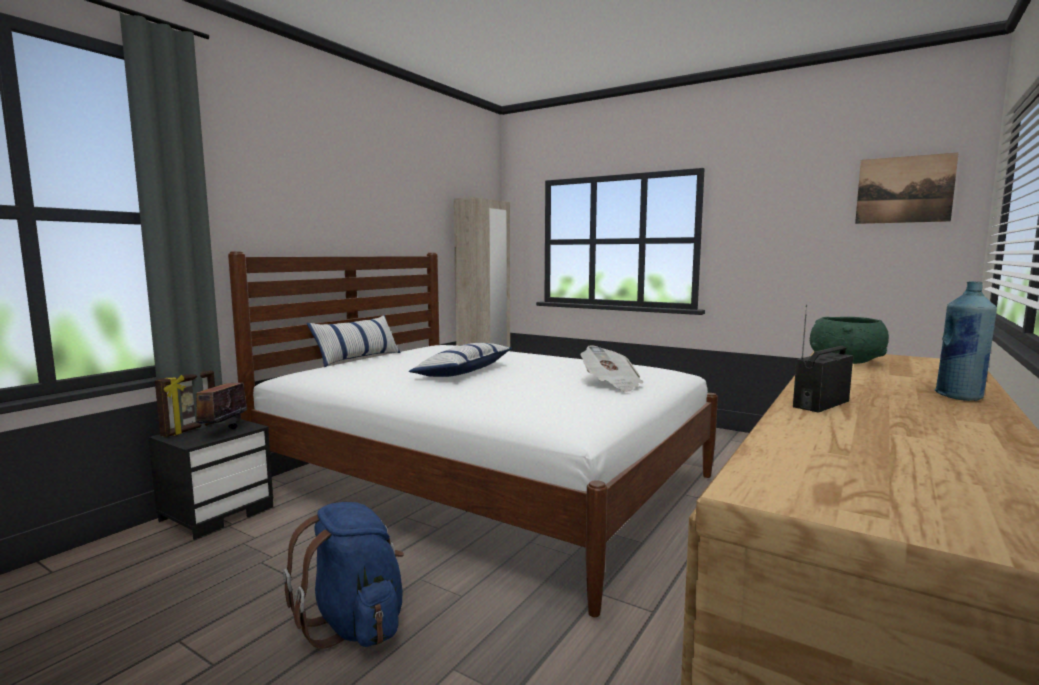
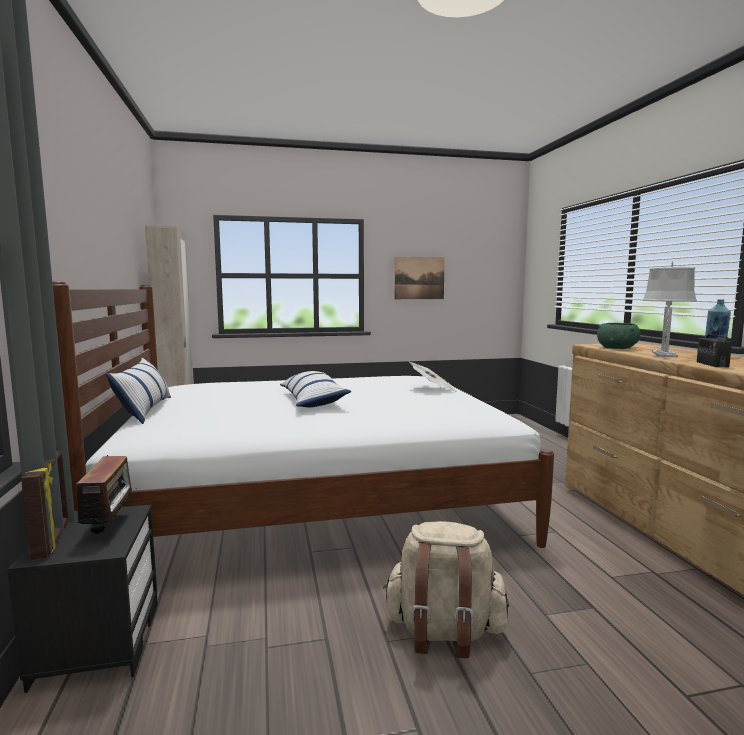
camera: 45 degrees left, 0 degrees up
(222, 431) = (110, 526): radio -> radio turned 150 degrees counterclockwise
(355, 624) = (444, 632): blue backpack -> beige backpack
(856, 380) = (664, 354): none -> grey table lamp
(904, 189) = (486, 247): picture -> picture (419, 278)

